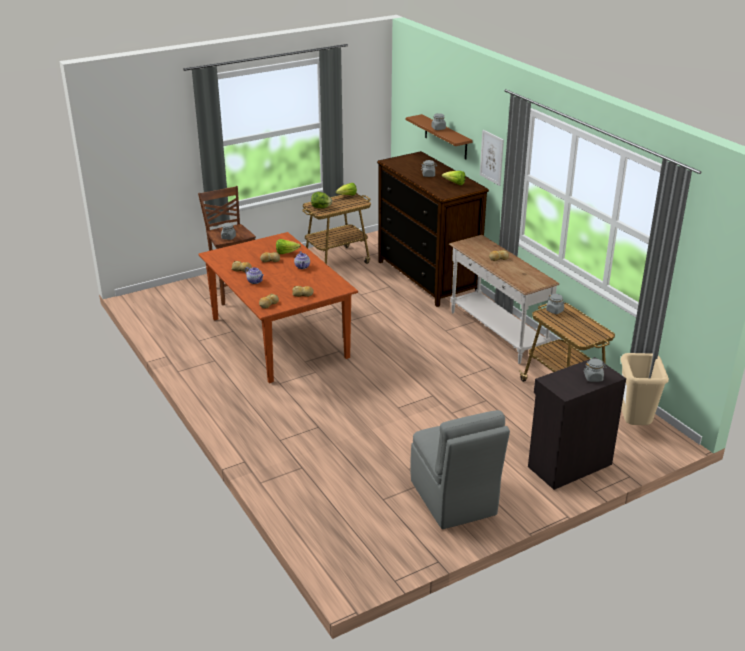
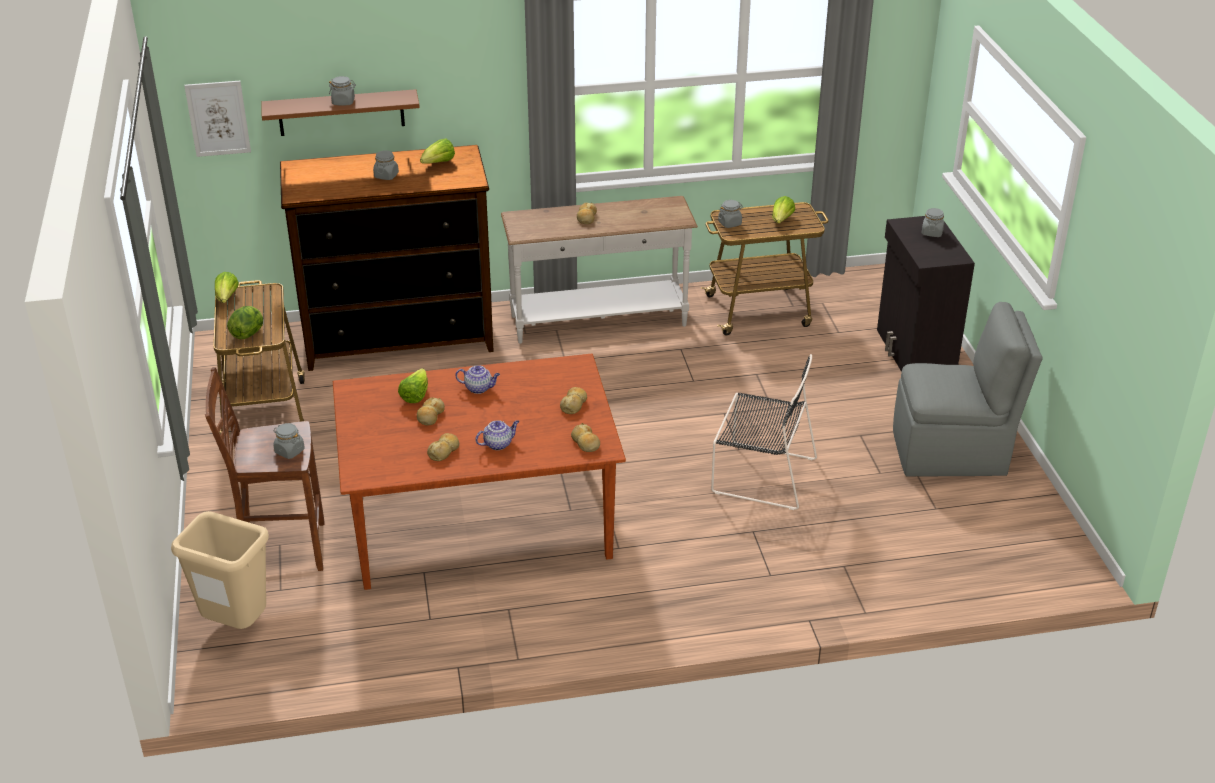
camera: 70 degrees left, 5 degrees up
(376, 420) = (760, 475): none -> black chair
(492, 157) = (470, 96): picture -> picture (218, 118)
(579, 329) = (781, 221): none -> lettuce
(633, 425) = (855, 288): beige trash can -> beige trash can (235, 626)

